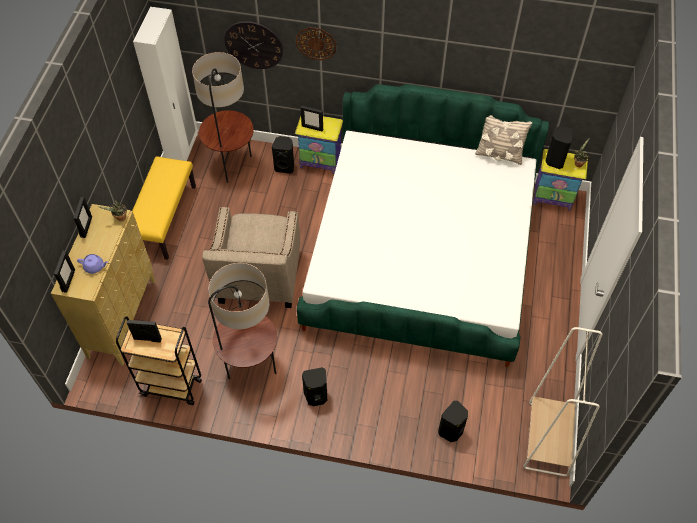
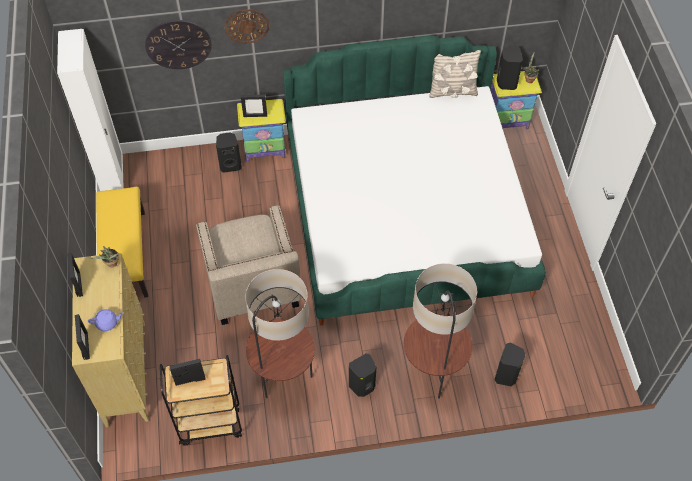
camera: 20 degrees left, 0 degrees up
(232, 166) = (174, 180): floor lamp -> floor lamp (432, 374)
(547, 439) = (597, 353): clothes rack -> none

